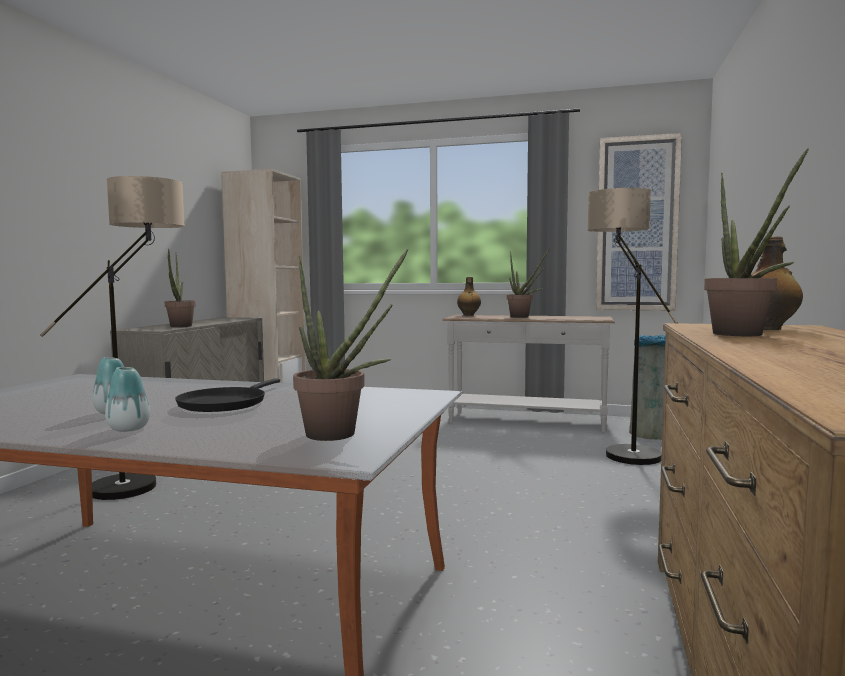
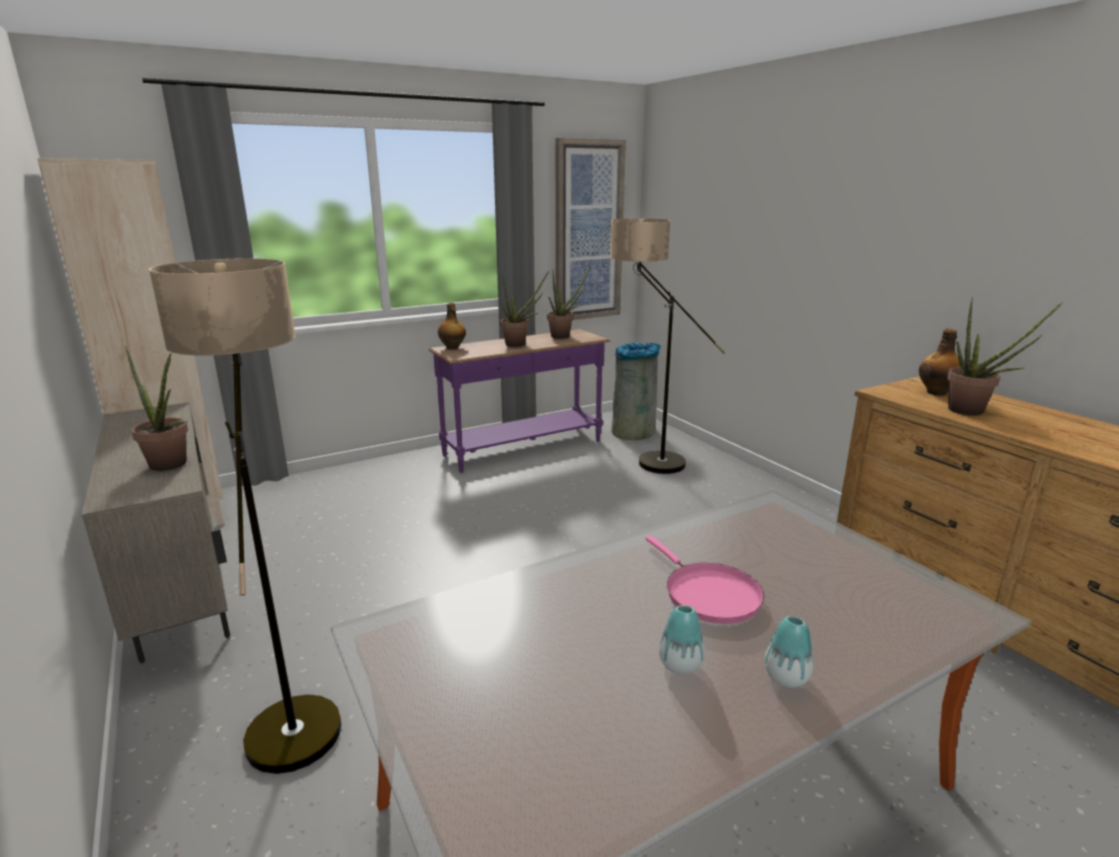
camera: 45 degrees left, 15 degrees up
(225, 403) = (708, 594): black frying pan -> pink frying pan
(340, 435) = (907, 591): potted plant -> potted plant (564, 336)
(526, 422) = (524, 449): white console table -> purple console table

